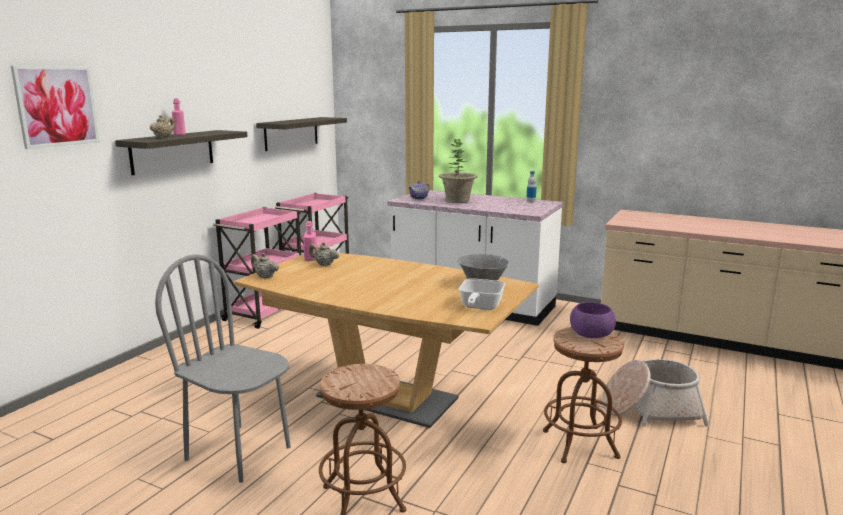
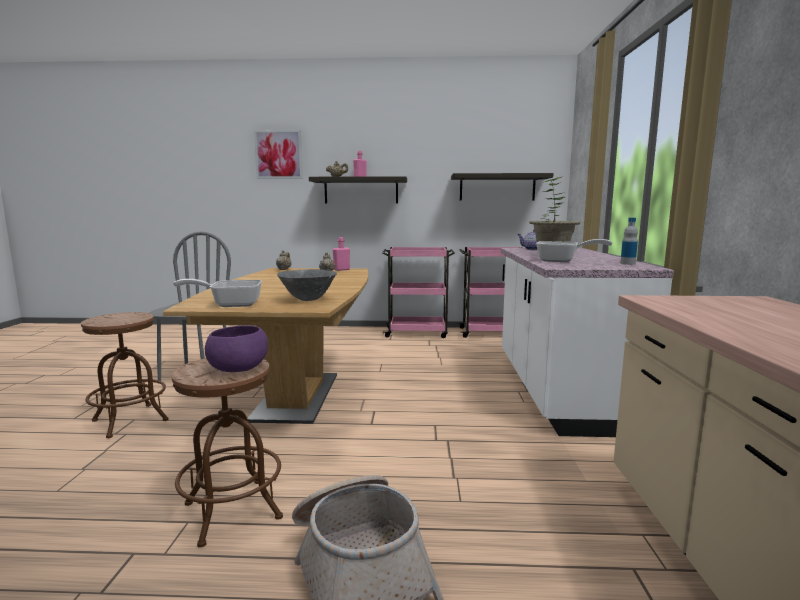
camera: 65 degrees right, 5 degrees down
(504, 207) = (562, 261): none -> frying pan

